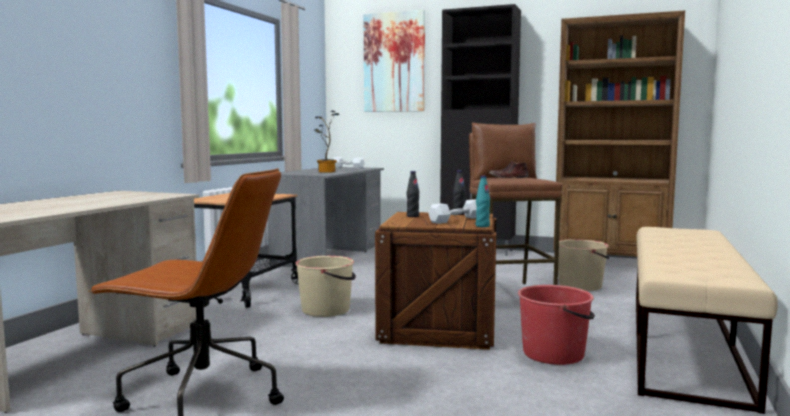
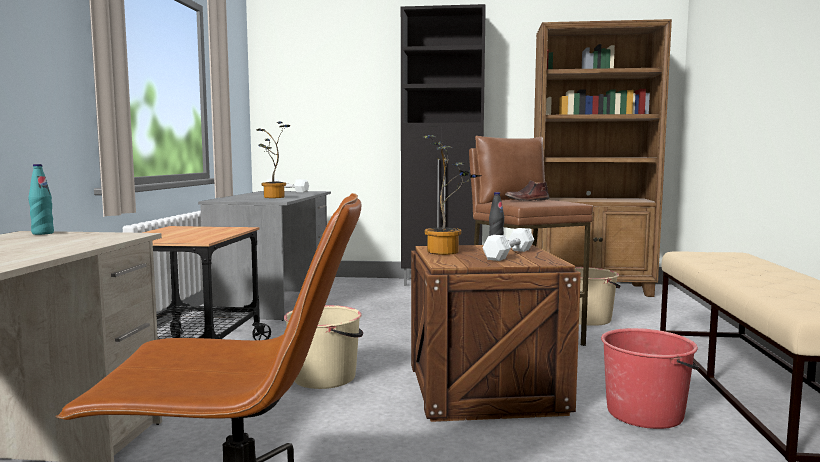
camera: 15 degrees left, 0 degrees up
(394, 62) = (336, 67): picture -> none
(412, 216) = (447, 251): black bottle -> potted plant
(482, 226) = (556, 262): turquoise bottle -> turquoise bottle (42, 233)

